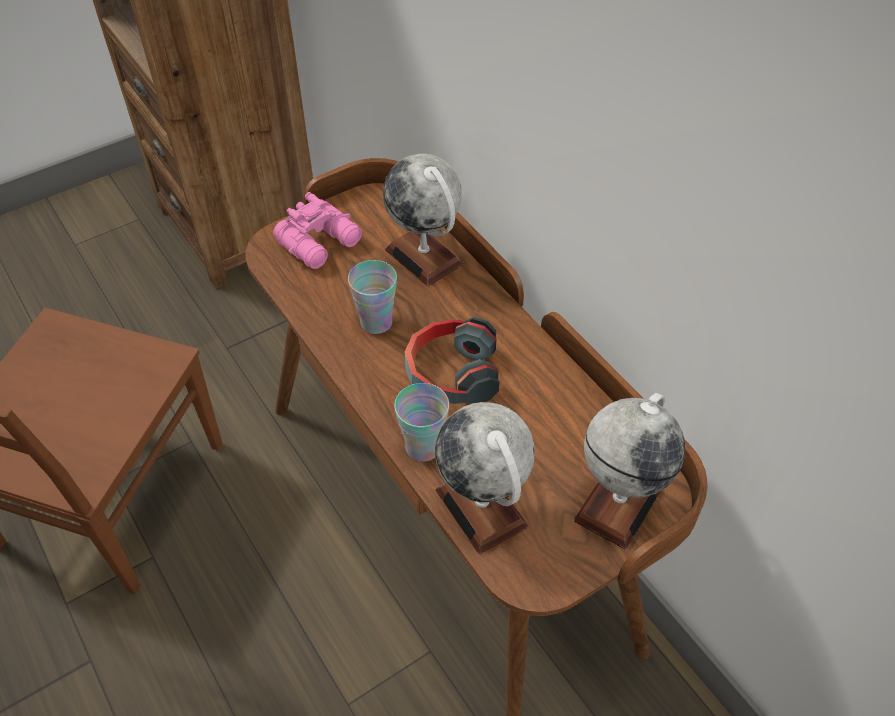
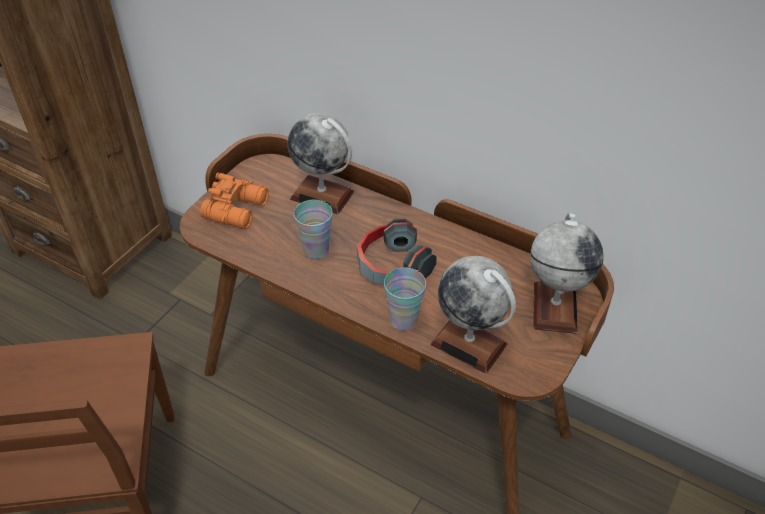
camera: 25 degrees left, 5 degrees down
(321, 242) = (238, 209): pink binoculars -> orange binoculars

